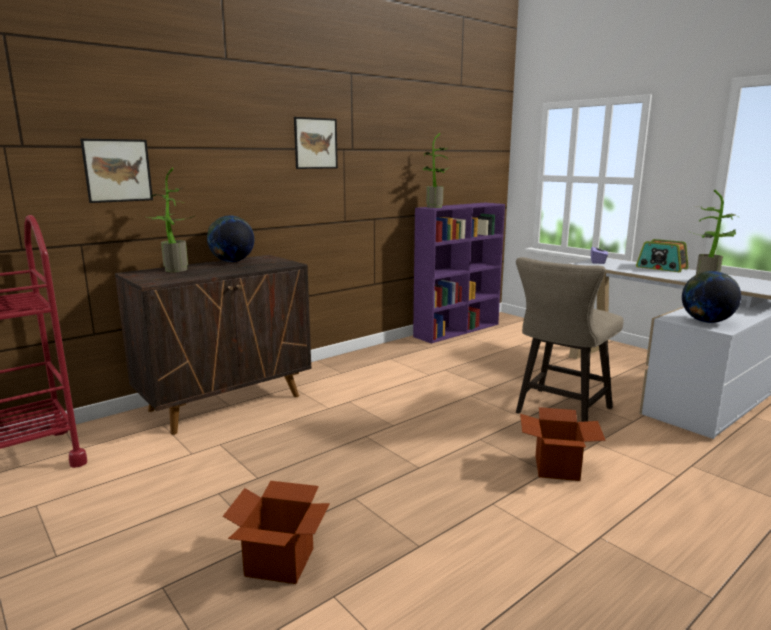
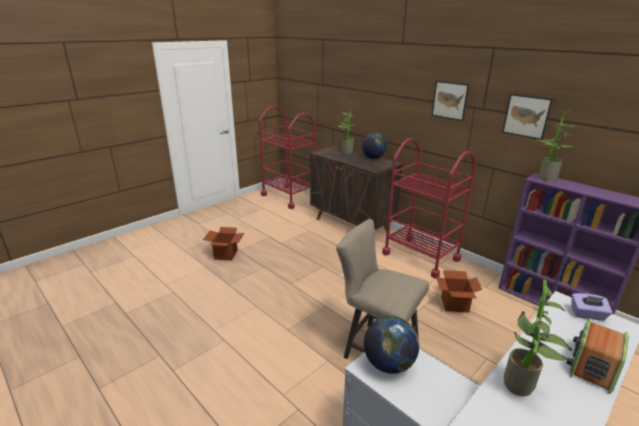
camera: 85 degrees right, 10 degrees up
(117, 170) = (347, 99): picture -> picture (526, 116)
(355, 367) = (421, 256): none -> red cart
(556, 468) = (292, 334): cardboard box -> cardboard box (454, 304)

